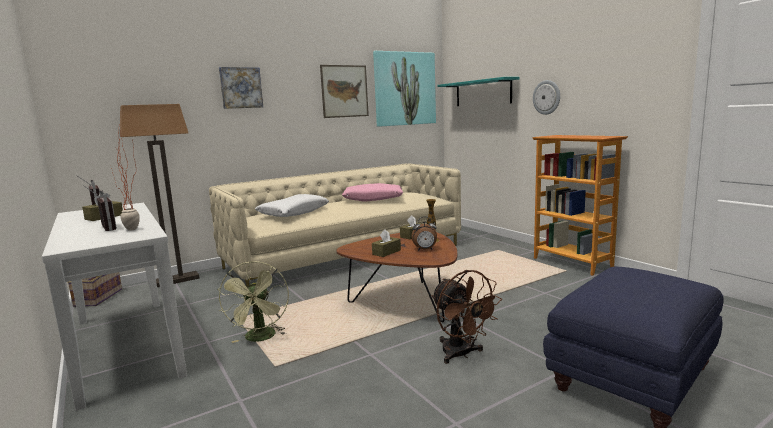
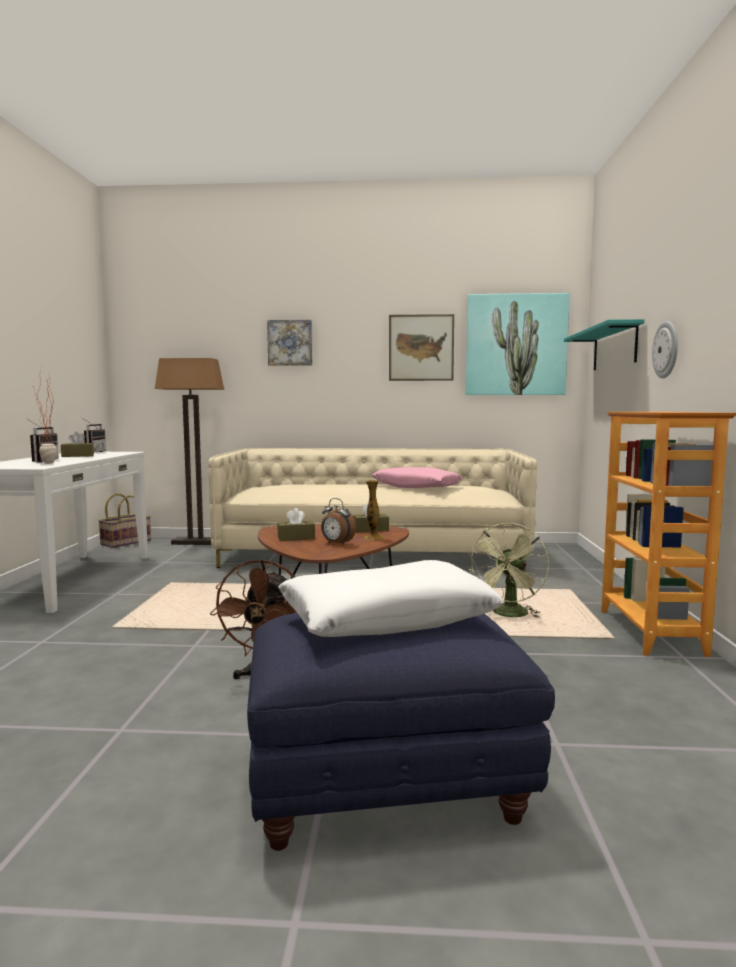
camera: 35 degrees right, 5 degrees down
(260, 338) = (151, 603): green fan -> green fan (509, 615)
(293, 213) = (304, 487): white pillow -> white pillow (387, 618)

